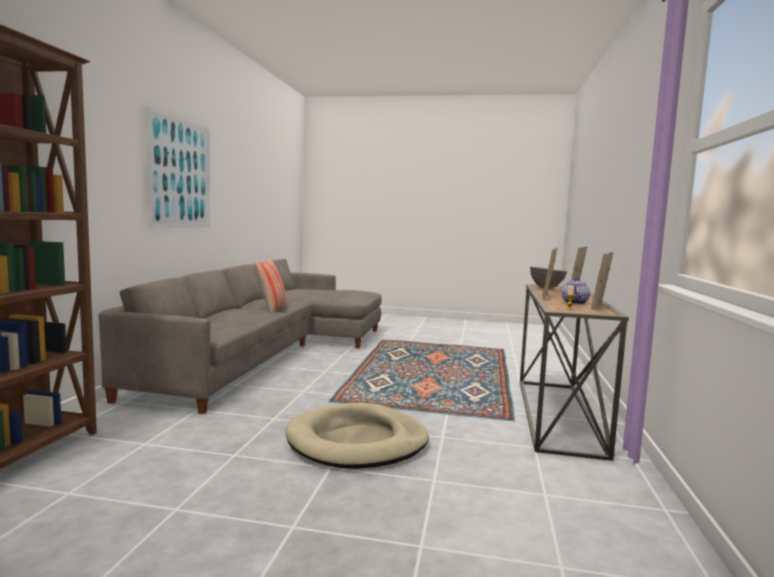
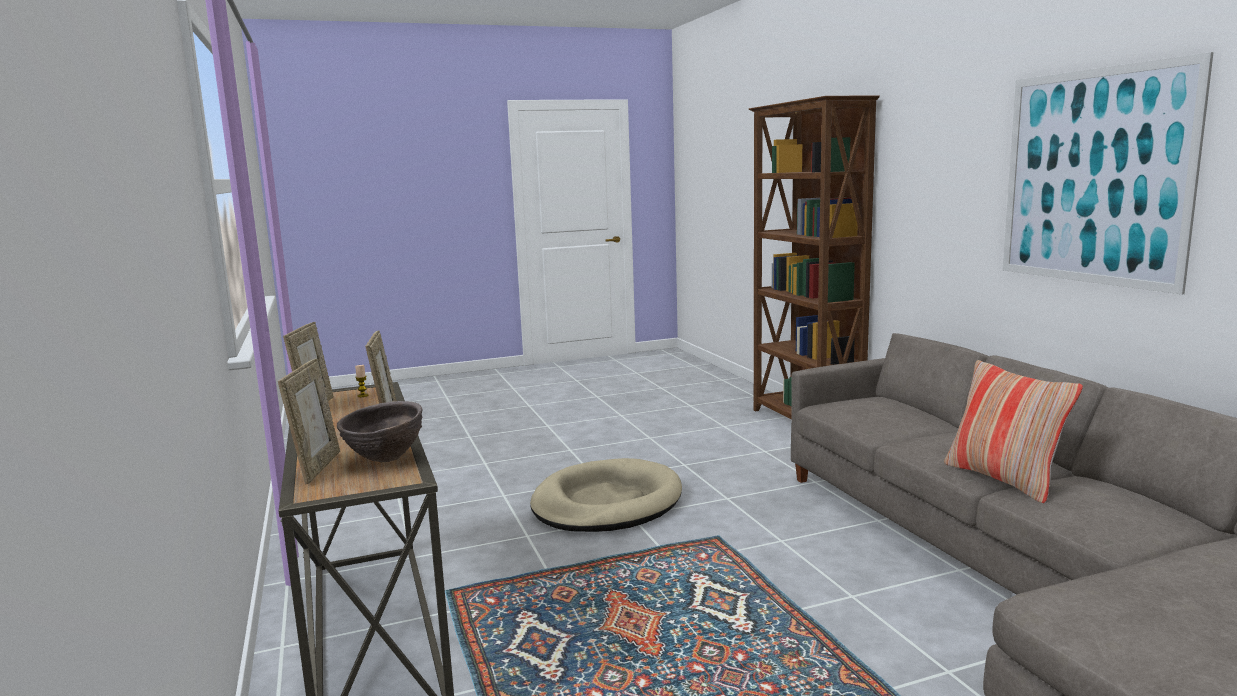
camera: 150 degrees right, 5 degrees up
(575, 303) = (346, 414): teapot -> none

